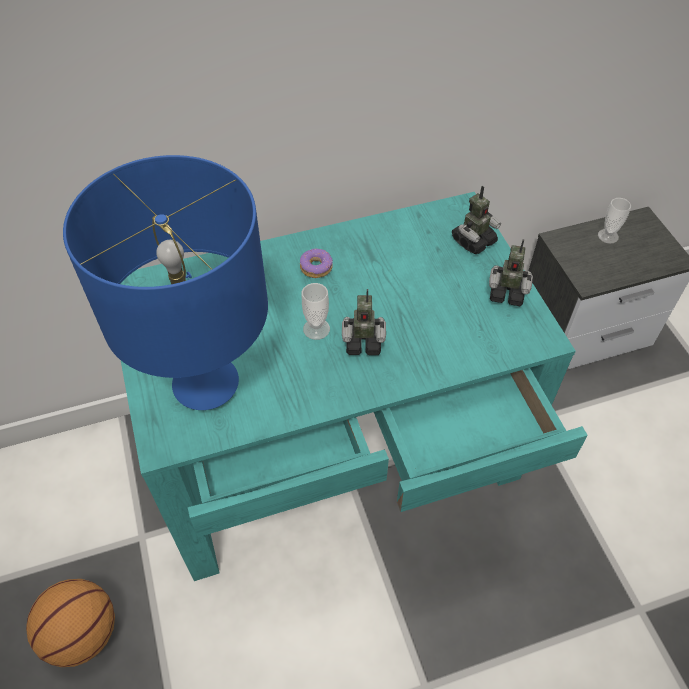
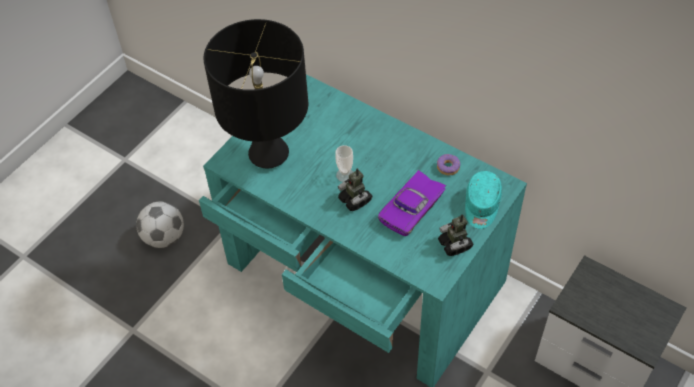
camera: 55 degrees right, 0 degrees up
(83, 634) = (164, 237): basketball -> football
(206, 387) = (269, 156): blue table lamp -> black table lamp
(316, 267) = (387, 147): donut -> donut (448, 167)
(426, 298) = (413, 209): none -> purple toy car
(473, 241) = (481, 206): toy robot -> turquoise cap
(608, 236) = (625, 297): cup -> none

